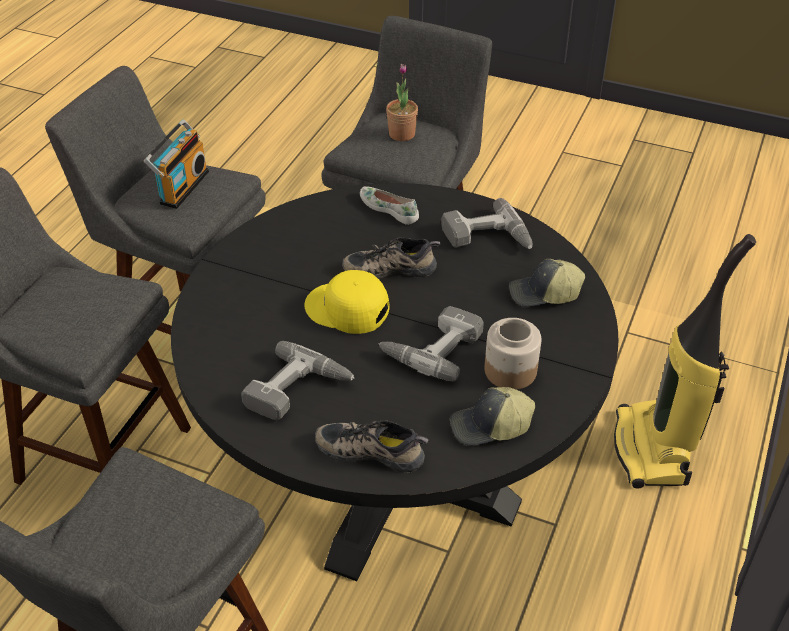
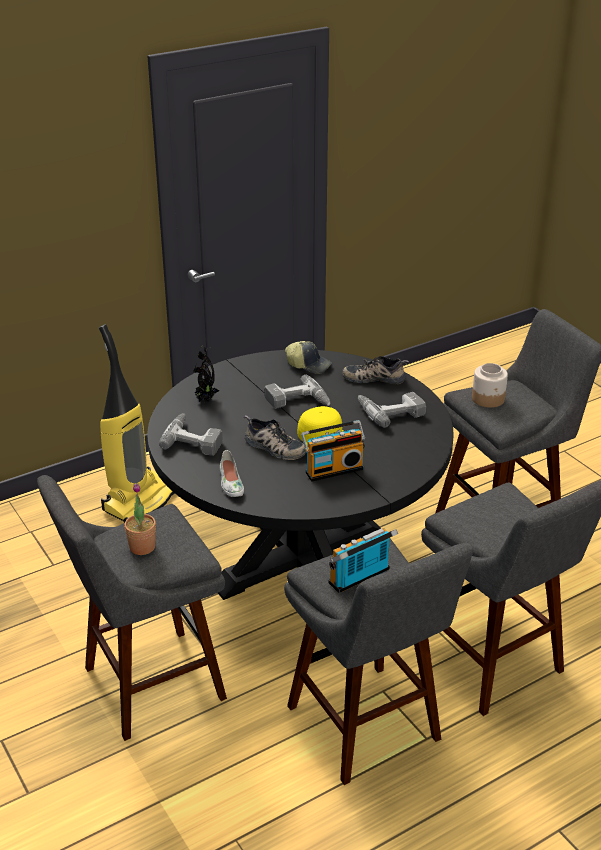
camera: 145 degrees left, 10 degrees down
(297, 270) = (333, 469): none -> radio
(372, 450) = (374, 377): shoe -> shoe turned 135 degrees clockwise
(509, 371) = (271, 379): jar -> jar (488, 399)
(544, 294) = (205, 400): cap -> potted plant

